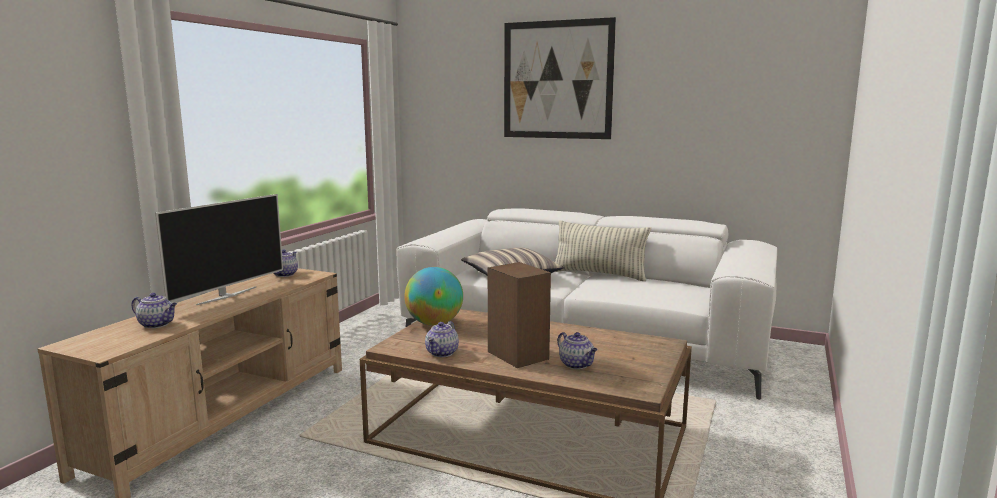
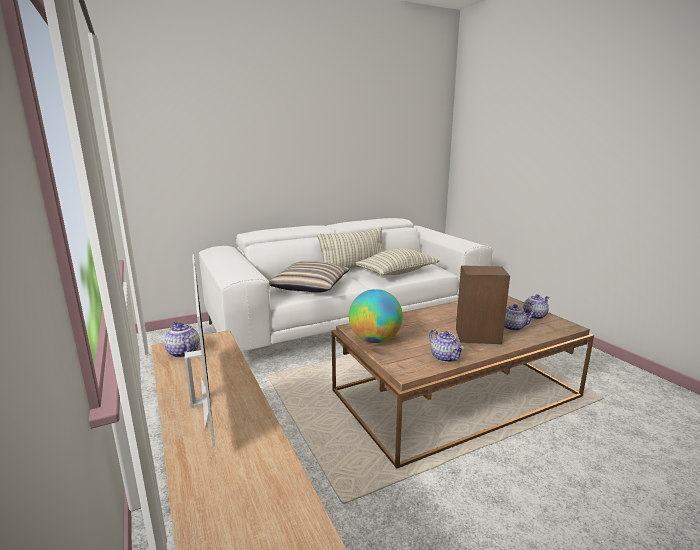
camera: 50 degrees left, 5 degrees up
(157, 324) = (245, 479): teapot -> teapot (534, 316)
(557, 80) = (273, 116): picture -> none
(629, 289) = (397, 273): none -> pillow

